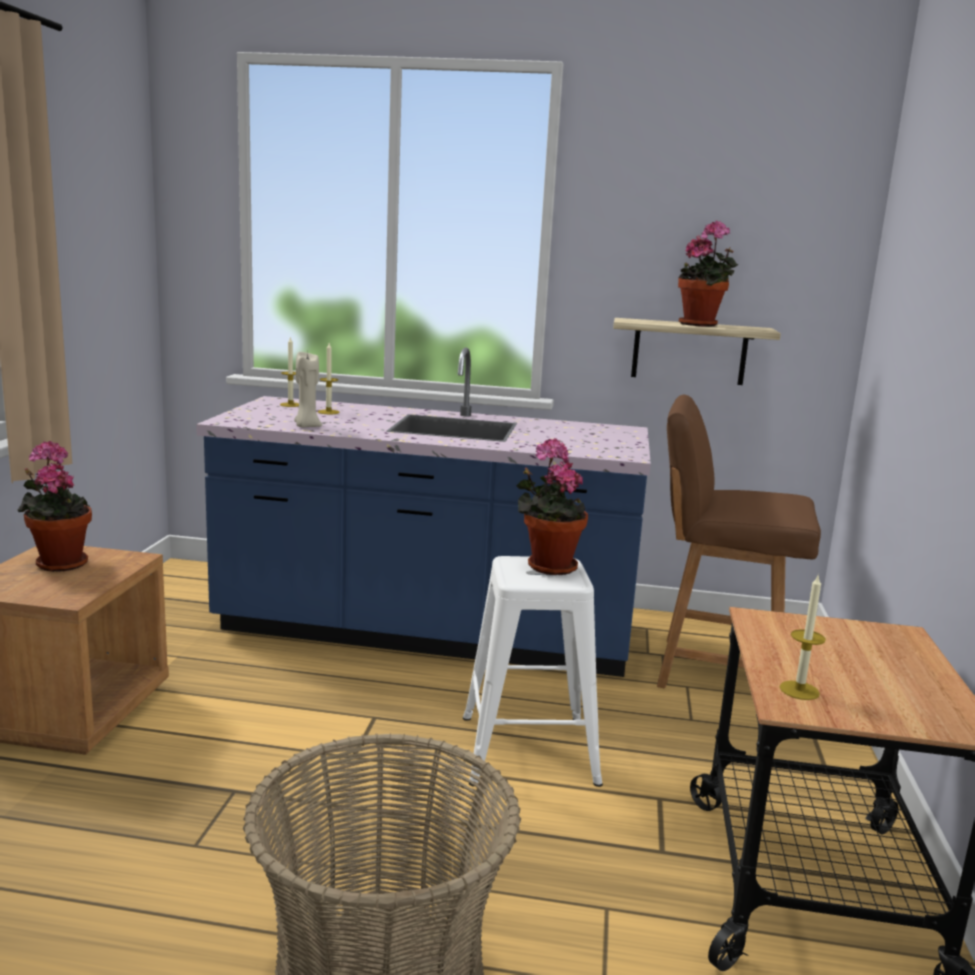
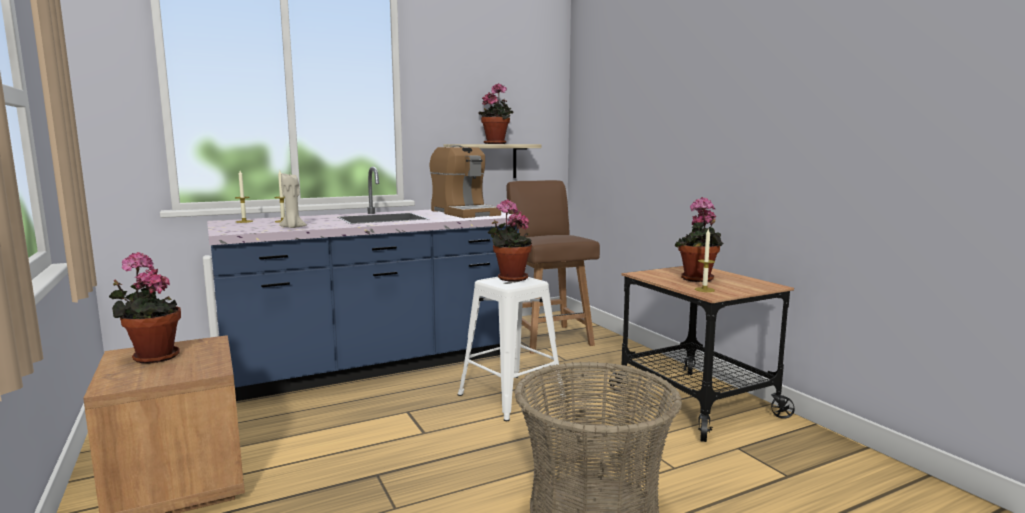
camera: 35 degrees left, 5 degrees down
(586, 437) = (464, 213): none -> coffee machine
(715, 670) = (548, 338): brown chair -> brown chair turned 90 degrees clockwise
(840, 663) = (698, 279): none -> potted plant

